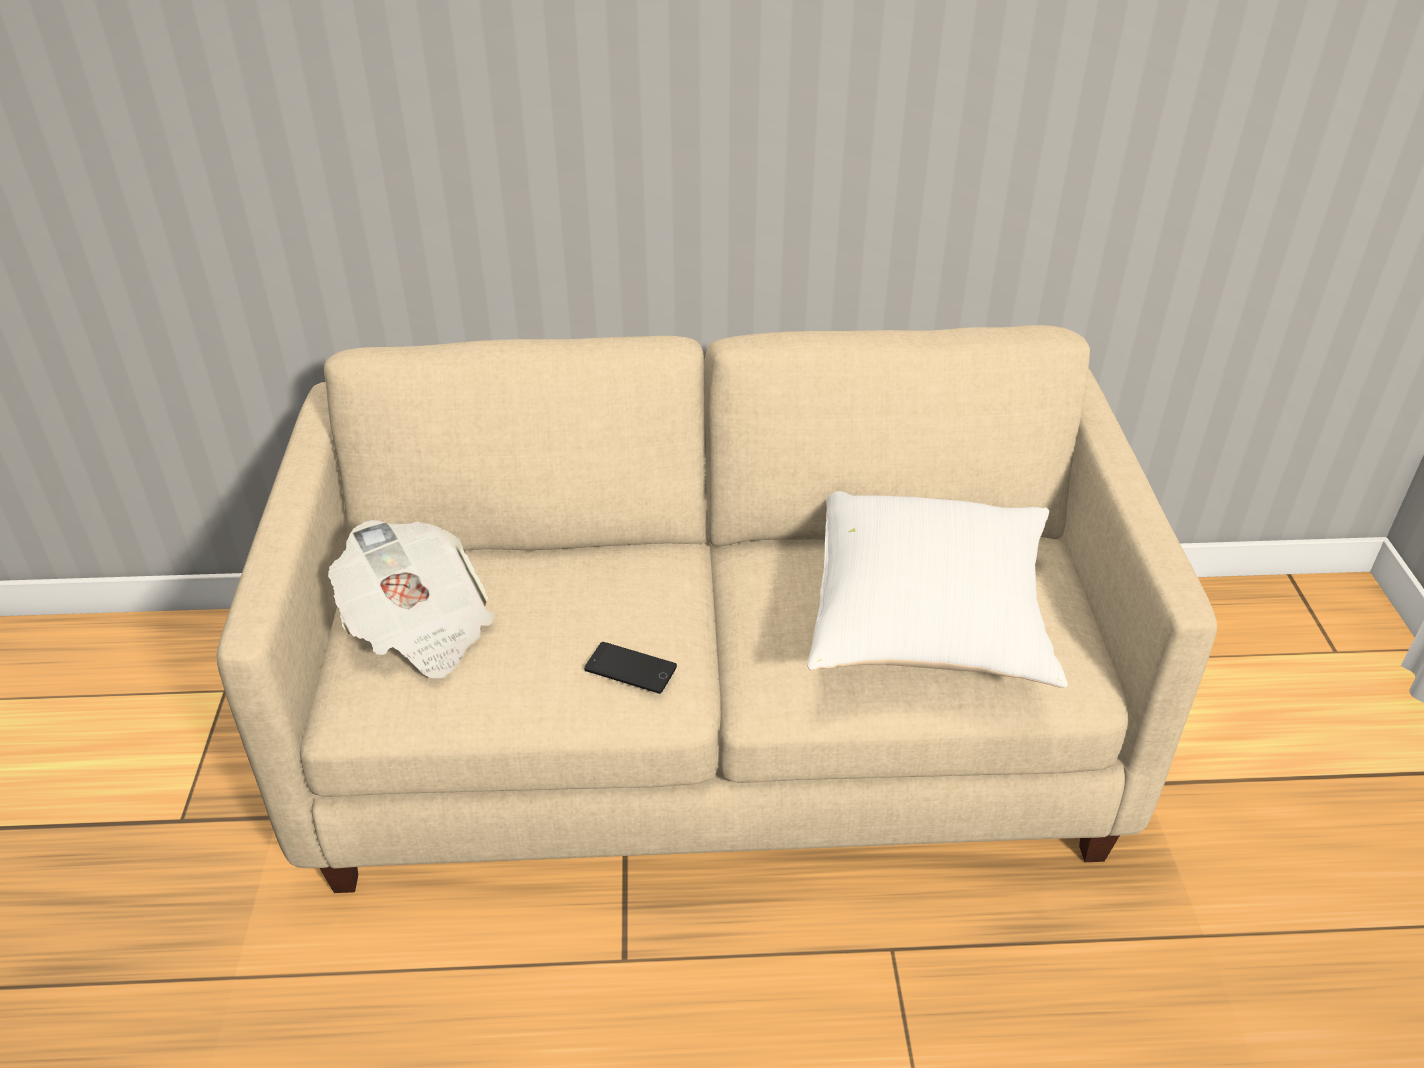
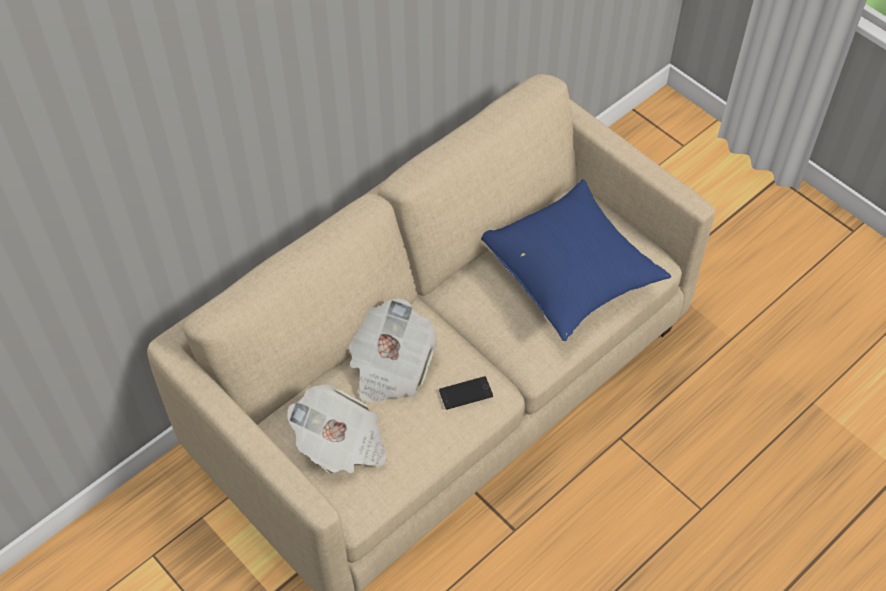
camera: 40 degrees left, 15 degrees up
(575, 584) = (390, 366): none -> newspaper
(930, 624) = (571, 275): white pillow -> blue pillow

